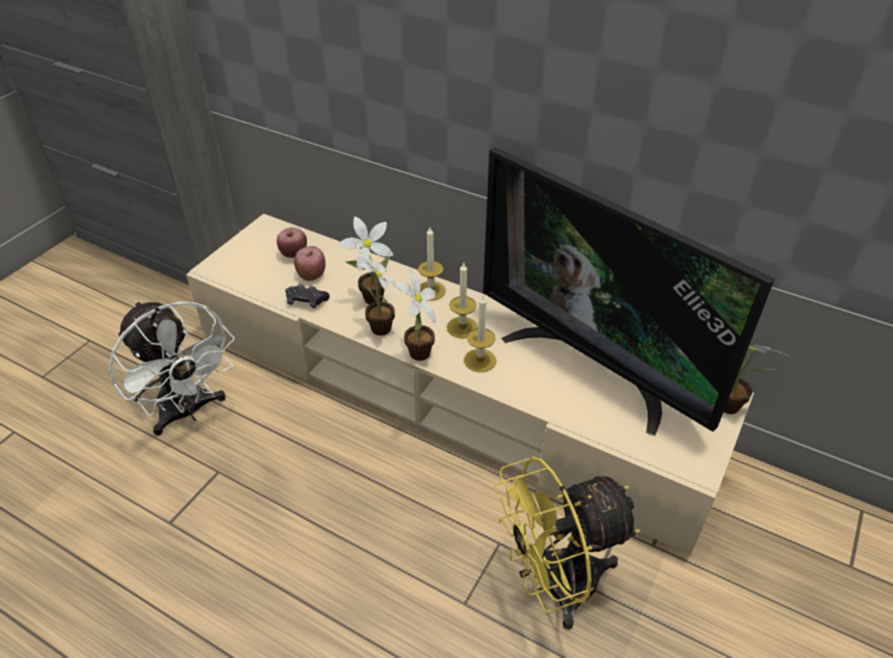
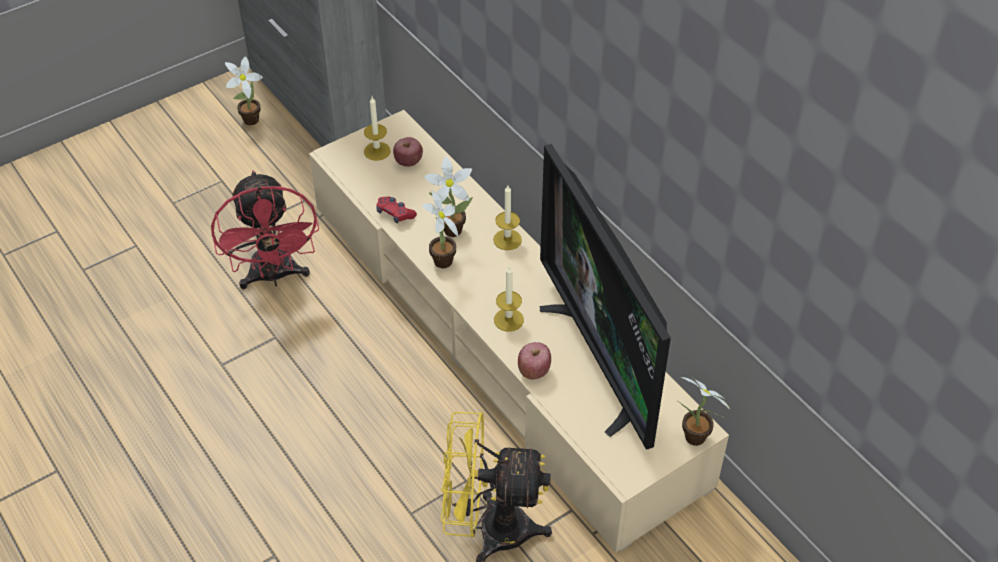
camera: 25 degrees right, 5 degrees up
(188, 412) = (274, 276): white fan -> red fan
(306, 301) = (395, 214): black game controller -> red game controller
(311, 275) = (413, 189): apple -> apple (534, 371)
(418, 356) = (459, 297): potted plant -> potted plant (248, 121)
(462, 327) = (512, 284): candle -> candle (377, 151)

